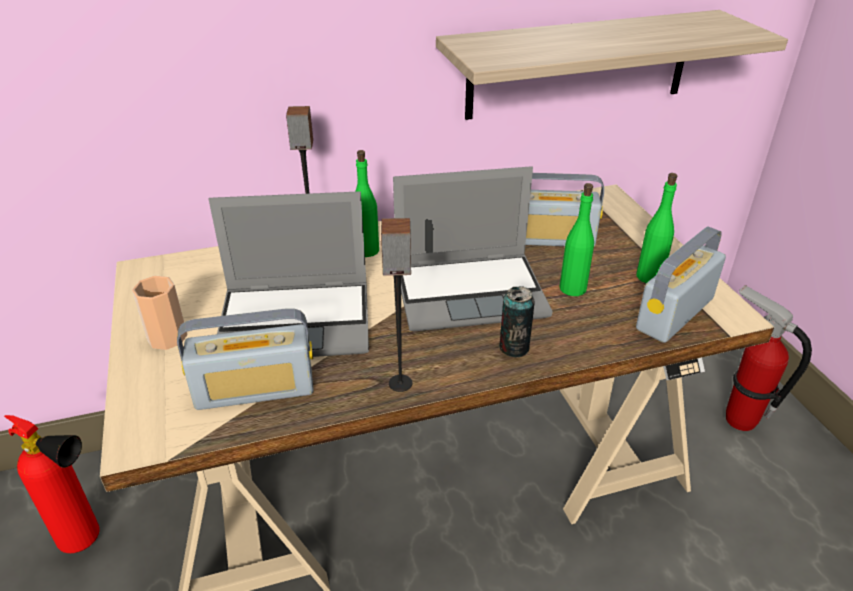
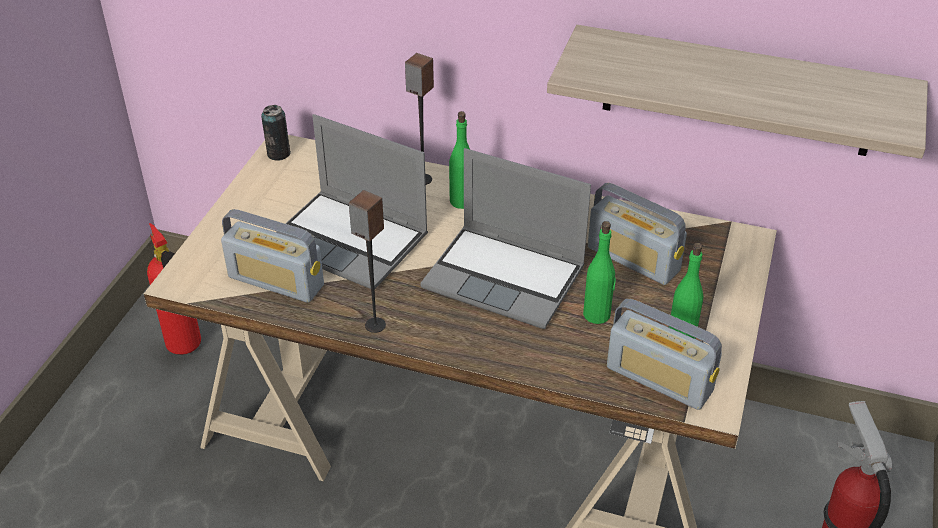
camera: 35 degrees right, 5 degrees up
(167, 338) = (254, 213): cup -> none
(514, 347) = (487, 340): can -> can (278, 154)
(674, 314) = (659, 379): radio -> radio turned 135 degrees counterclockwise

